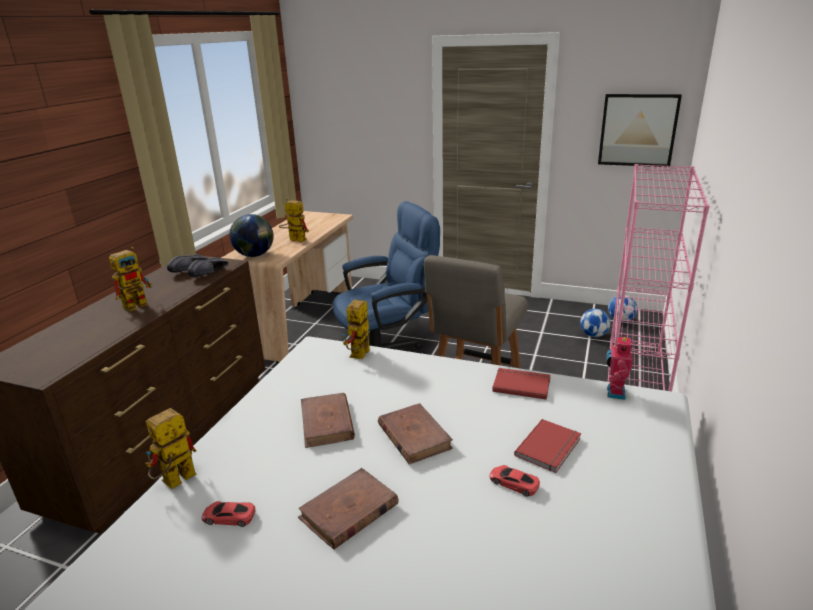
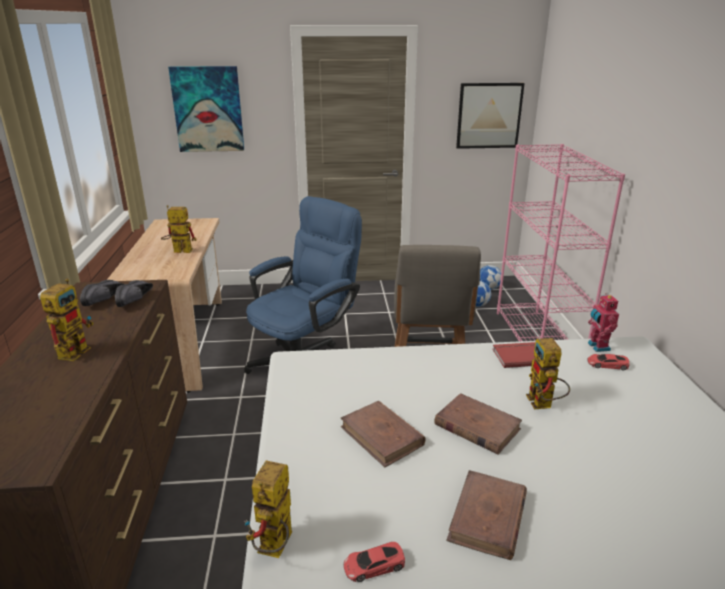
camera: 25 degrees left, 0 degrees up
(255, 255) = (147, 274): globe -> none
(357, 115) = (208, 109): none -> picture
(360, 356) = (351, 361): toy robot -> toy robot (543, 405)
(513, 483) = (598, 445): red toy car -> red toy car (607, 364)
(550, 447) = (595, 406): red book -> none

